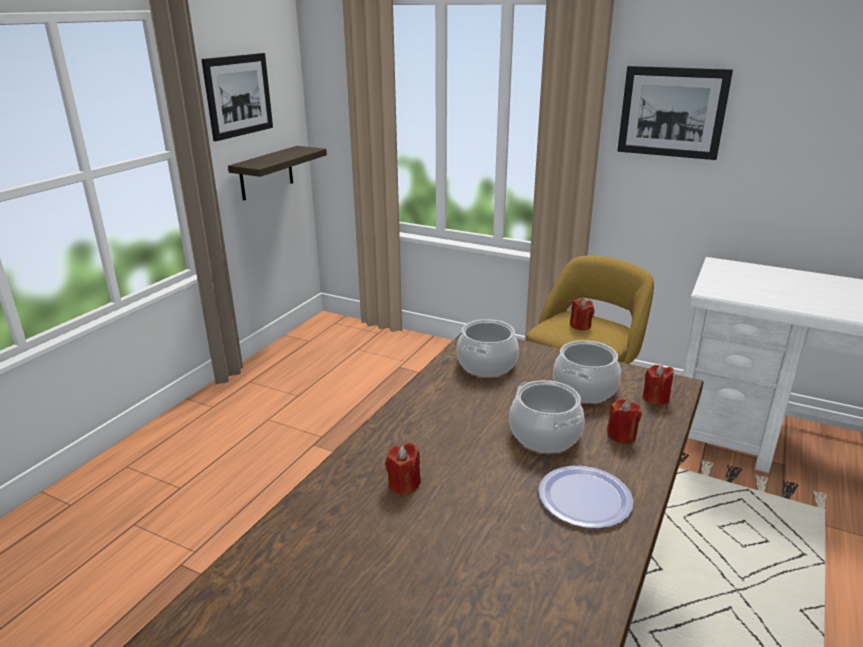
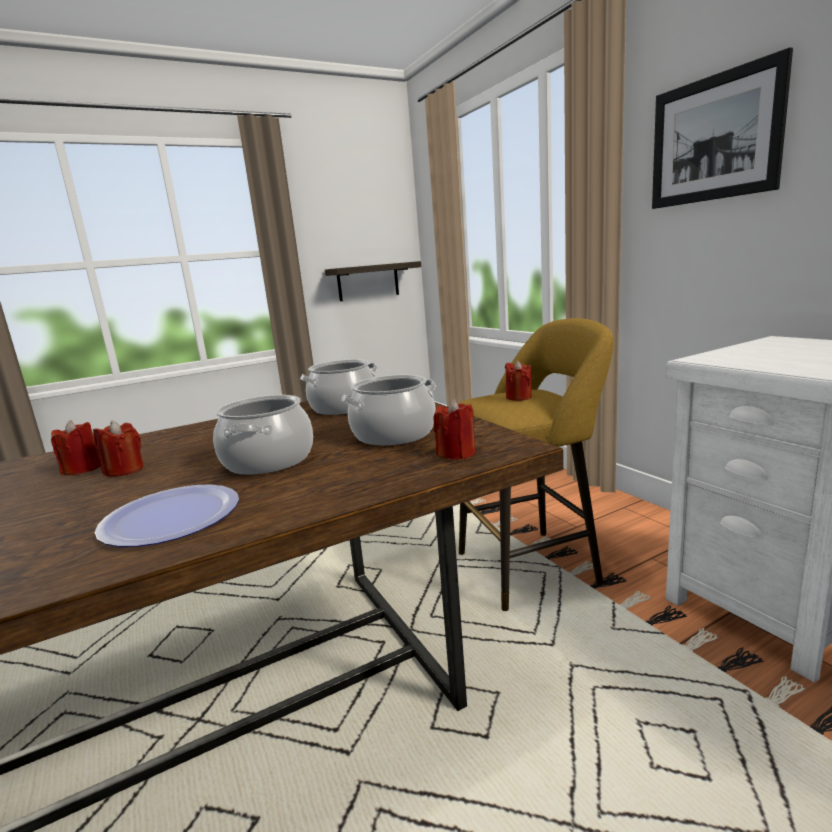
camera: 35 degrees right, 10 degrees down
(238, 95) = (339, 213): picture -> none
(621, 435) = (339, 476): red candle -> red candle (124, 470)

